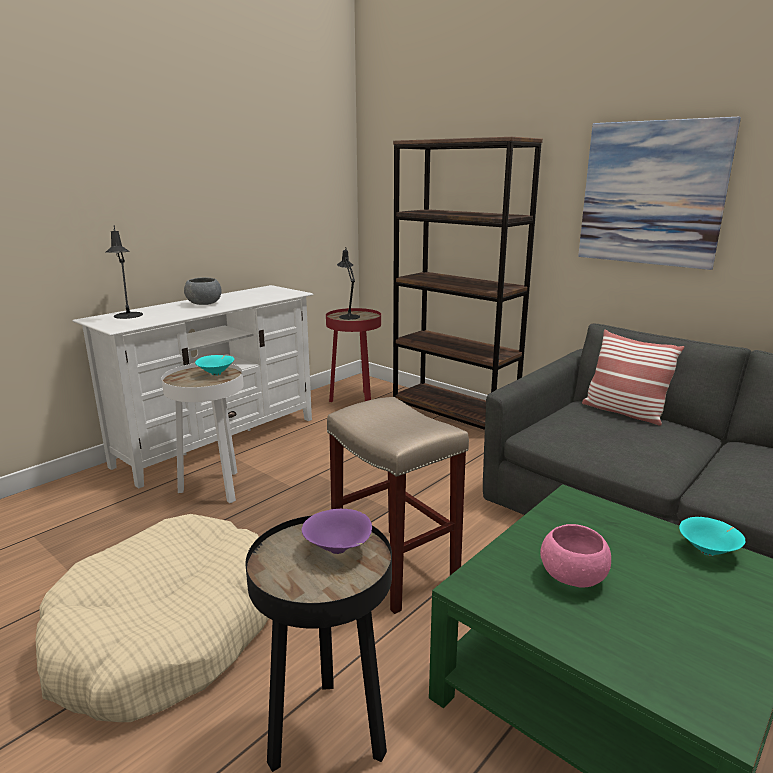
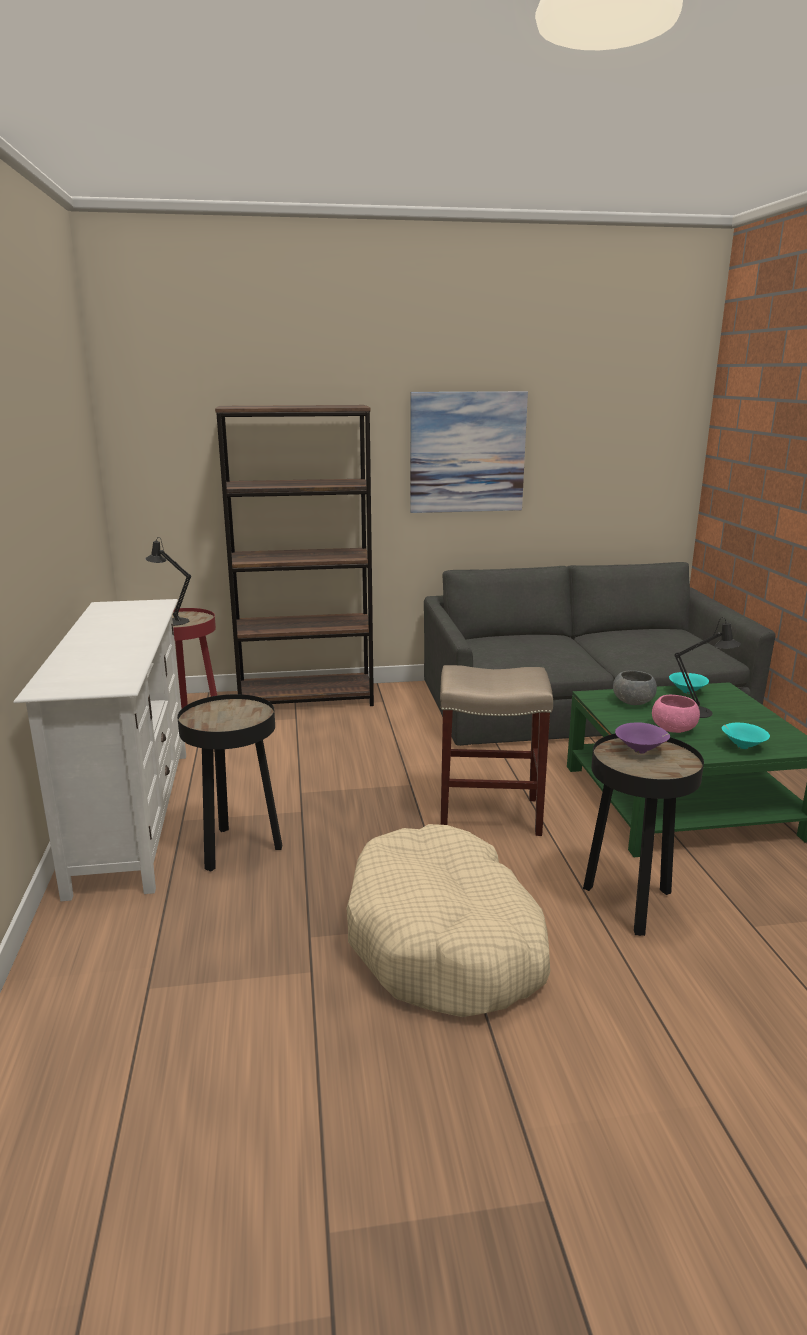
camera: 50 degrees left, 0 degrees up
(128, 316) = (75, 675): black table lamp -> black table lamp (701, 712)
(204, 304) = (108, 639): grey bowl -> grey bowl (633, 702)
(215, 489) = (237, 849): white side table -> black side table
(217, 373) = (228, 708): turquoise bowl -> turquoise bowl (742, 746)
(623, 412) = (508, 637): pillow -> none

